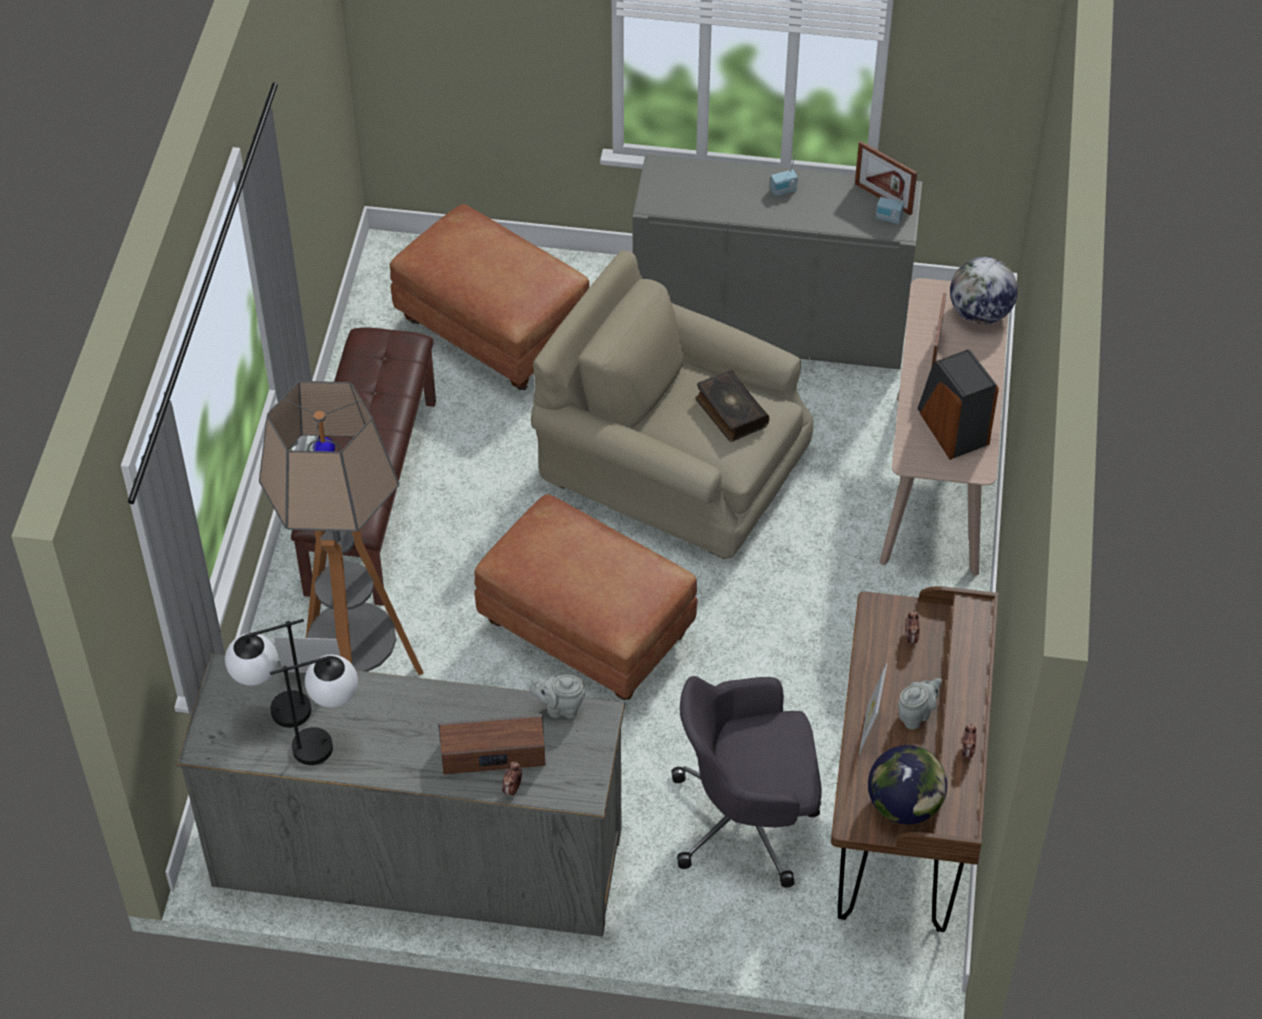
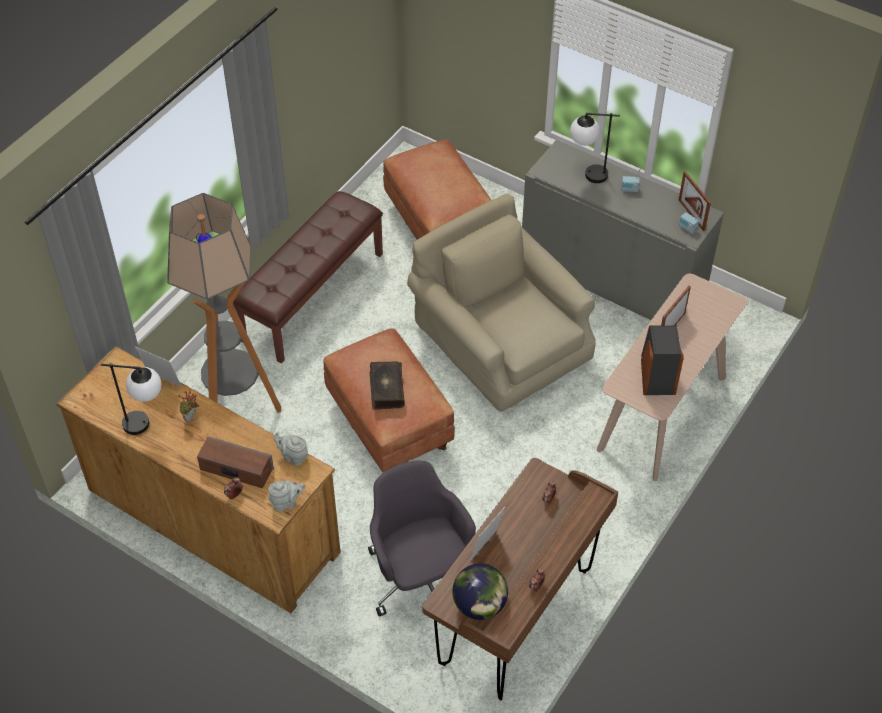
camera: 25 degrees right, 0 degrees up
(274, 716) = (127, 396): table lamp -> table lamp (586, 175)
(386, 711) = (191, 418): none -> potted plant
(418, 857) = (212, 520): grey dresser -> brown dresser
(730, 412) = (533, 318): book -> book (386, 389)
(747, 819) = (420, 577): grey office chair -> grey office chair turned 45 degrees clockwise
(916, 714) = (522, 549): grey teapot -> grey teapot (286, 503)
(980, 313) = (719, 309): globe -> none

